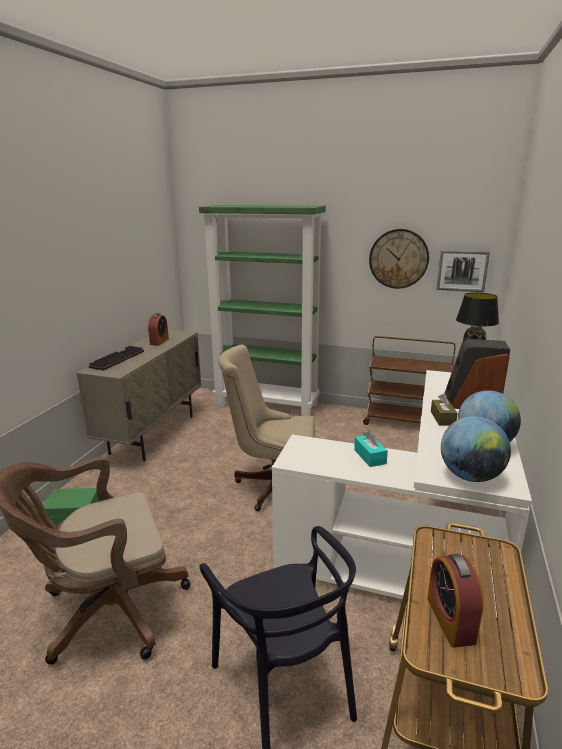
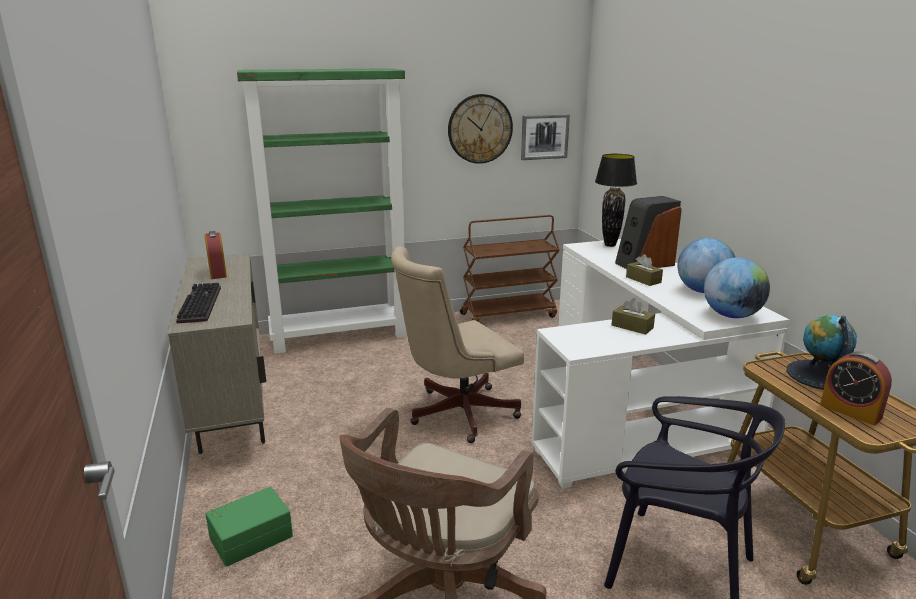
camera: 35 degrees left, 0 degrees up
(370, 456) = (632, 327): turquoise tissue box -> brown tissue box
(481, 570) = (820, 375): none -> globe

